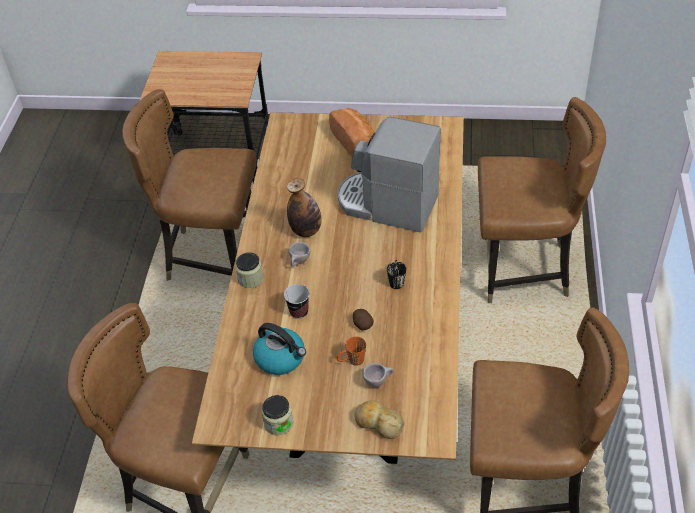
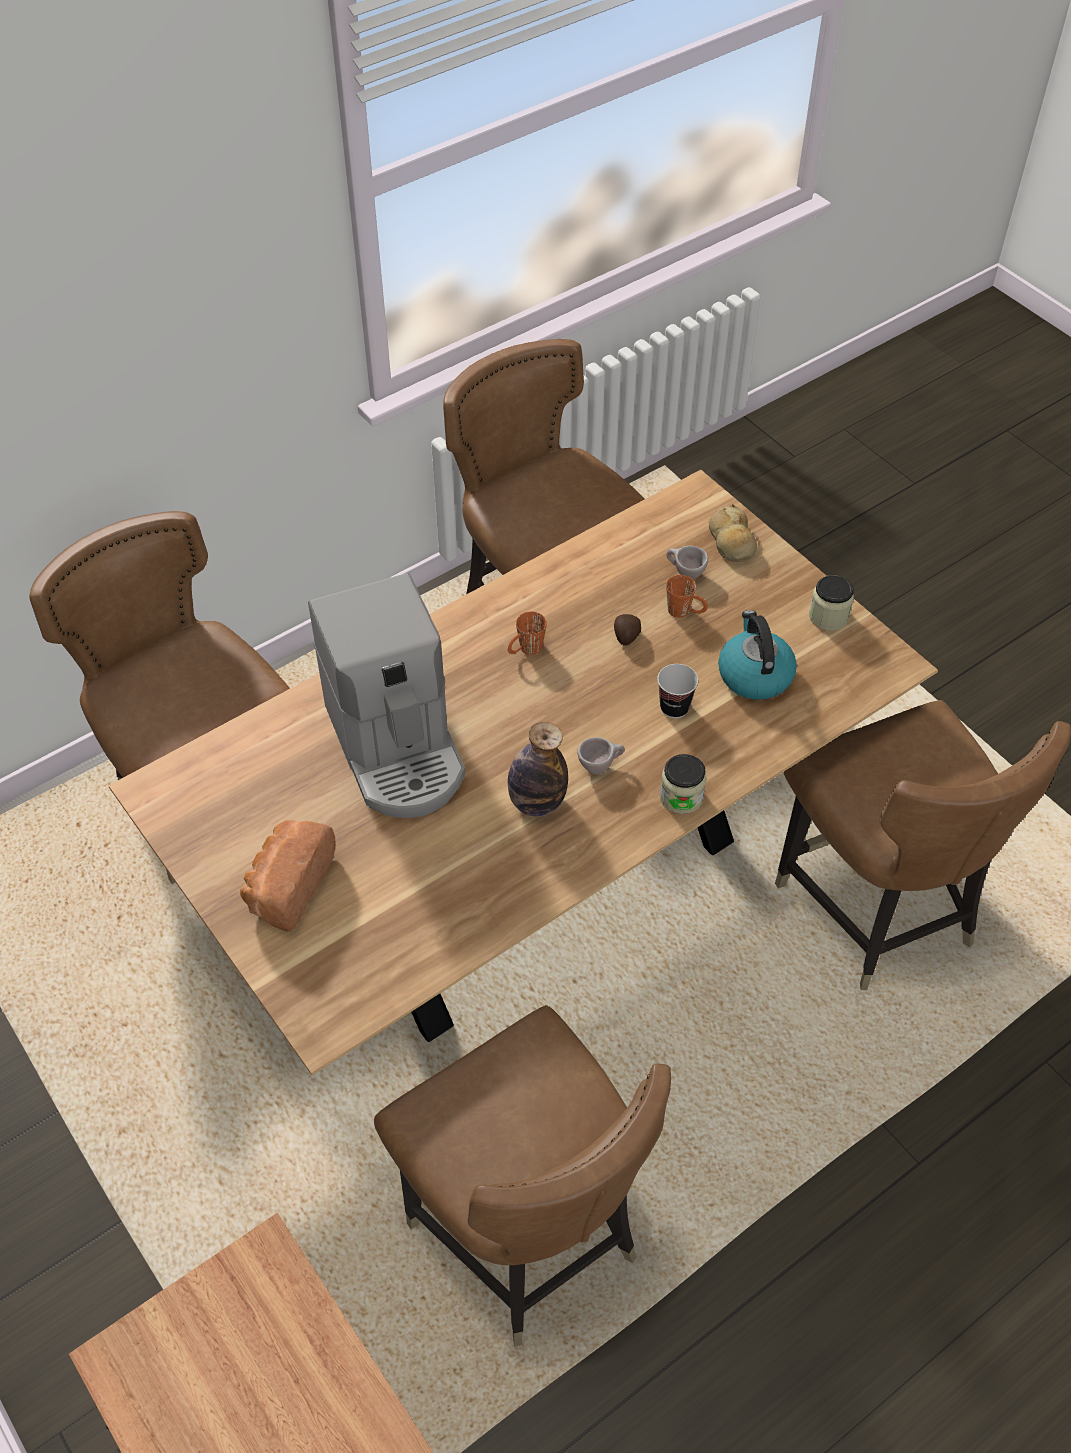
camera: 135 degrees left, 5 degrees up
(396, 280) = (525, 650): black mug -> orange mug

